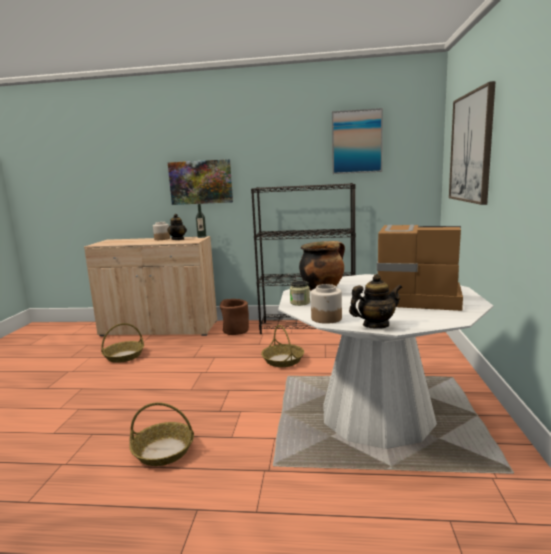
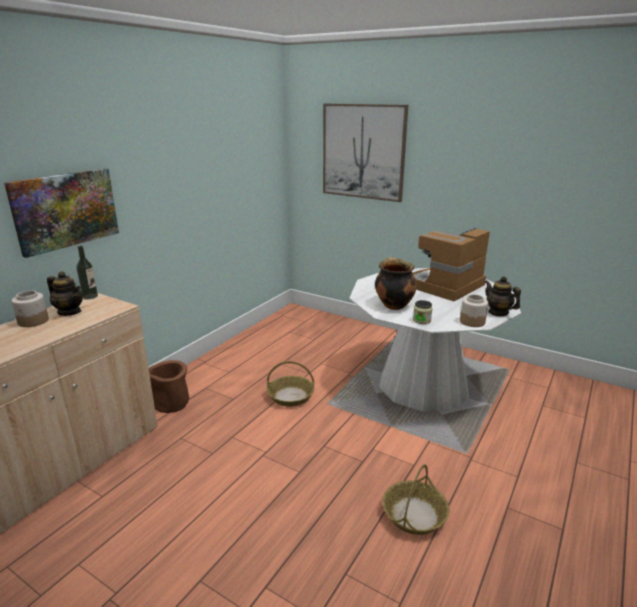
camera: 65 degrees left, 10 degrees up
(124, 356) = (128, 519): basket -> none
(308, 327) = (228, 358): black bookcase -> none
(356, 142) = (232, 137): picture -> none
(375, 325) = (498, 312): teapot -> teapot turned 45 degrees counterclockwise

